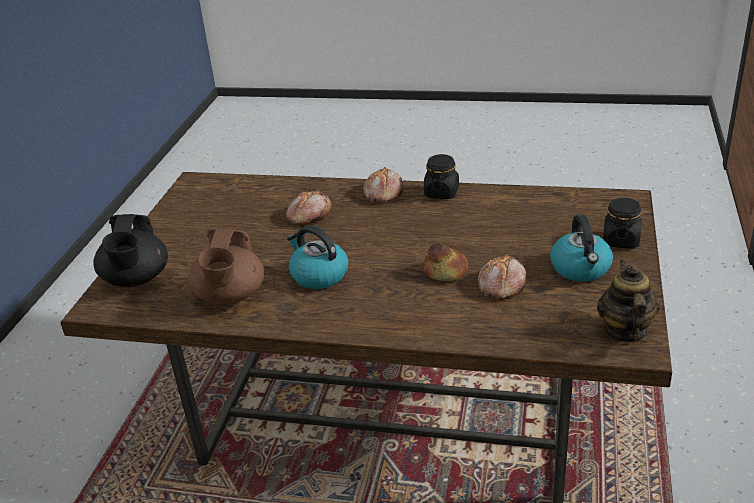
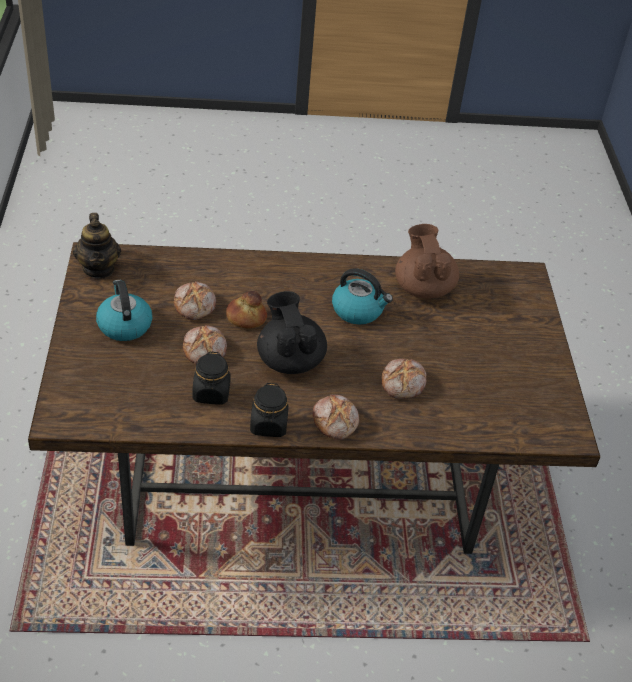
camera: 160 degrees right, 10 degrees up
(136, 279) = (518, 301): black teapot -> black teapot (290, 360)
(492, 244) = (205, 350): none -> bread
(621, 240) = (80, 360): black jar -> black jar (211, 393)

